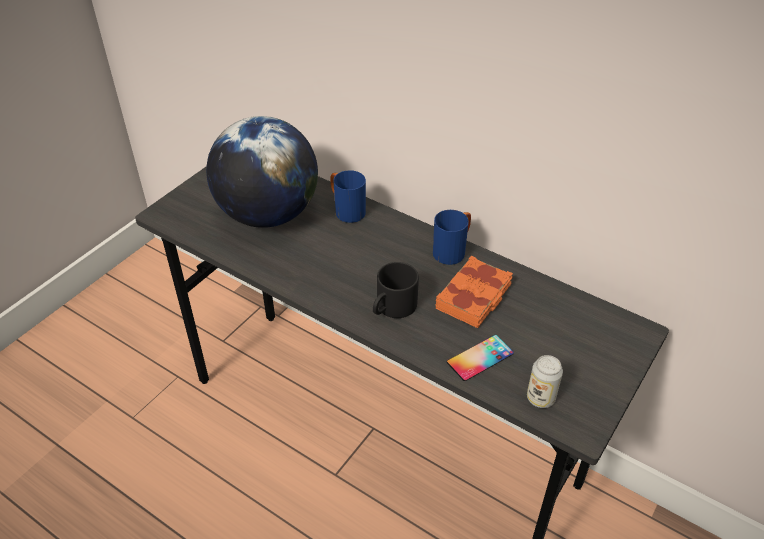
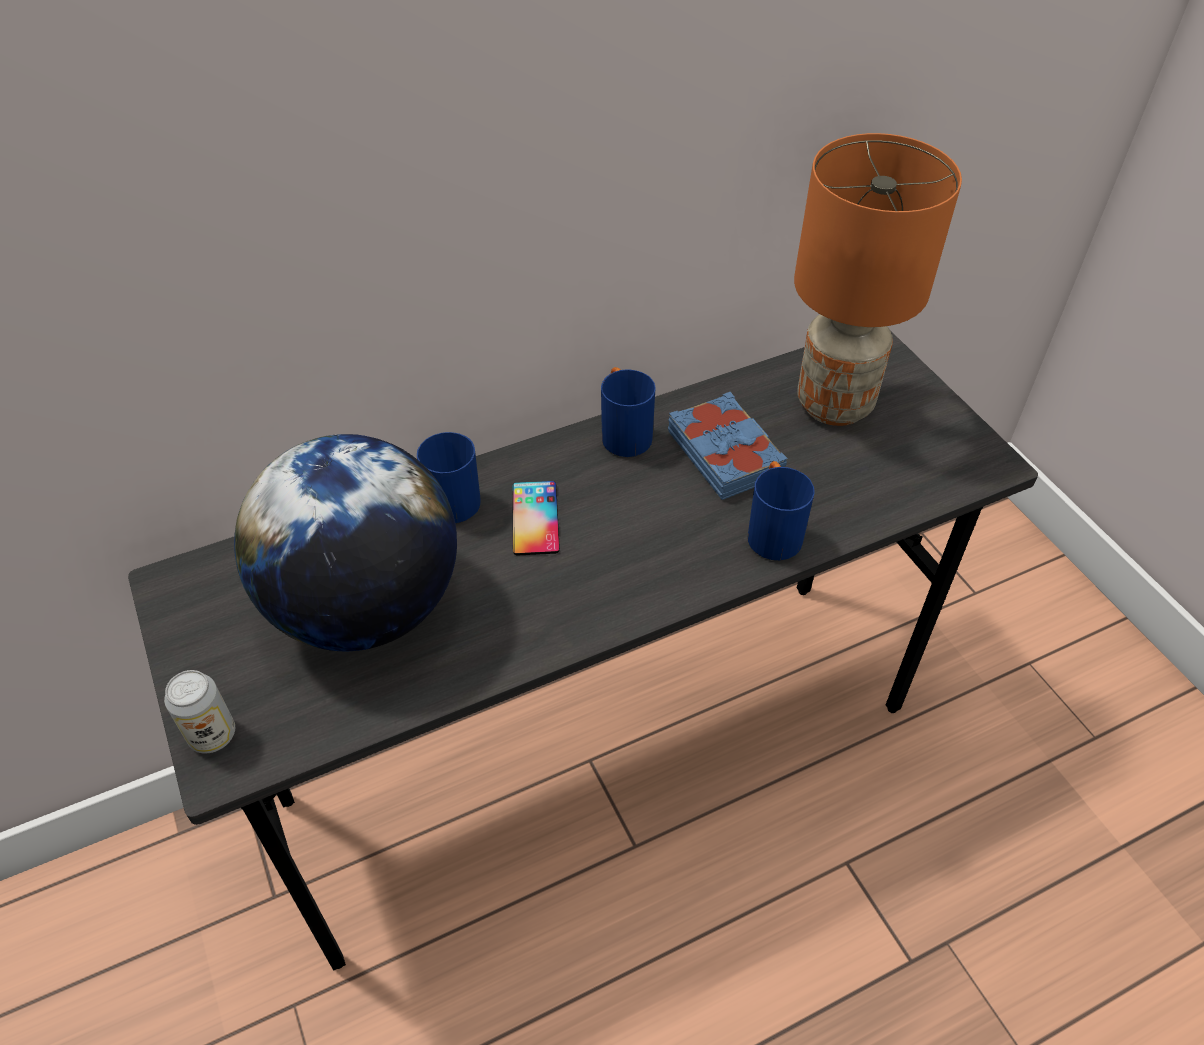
camera: 60 degrees left, 5 degrees up
(393, 308) = (691, 544): black mug -> none
(429, 338) = (772, 531): none -> blue mug
(474, 297) = (726, 453): orange book -> blue book
(480, 358) = (835, 498): phone -> phone (535, 518)
(540, 398) = (929, 475): can -> can (212, 735)
(563, 330) = (833, 403): none -> orange table lamp

